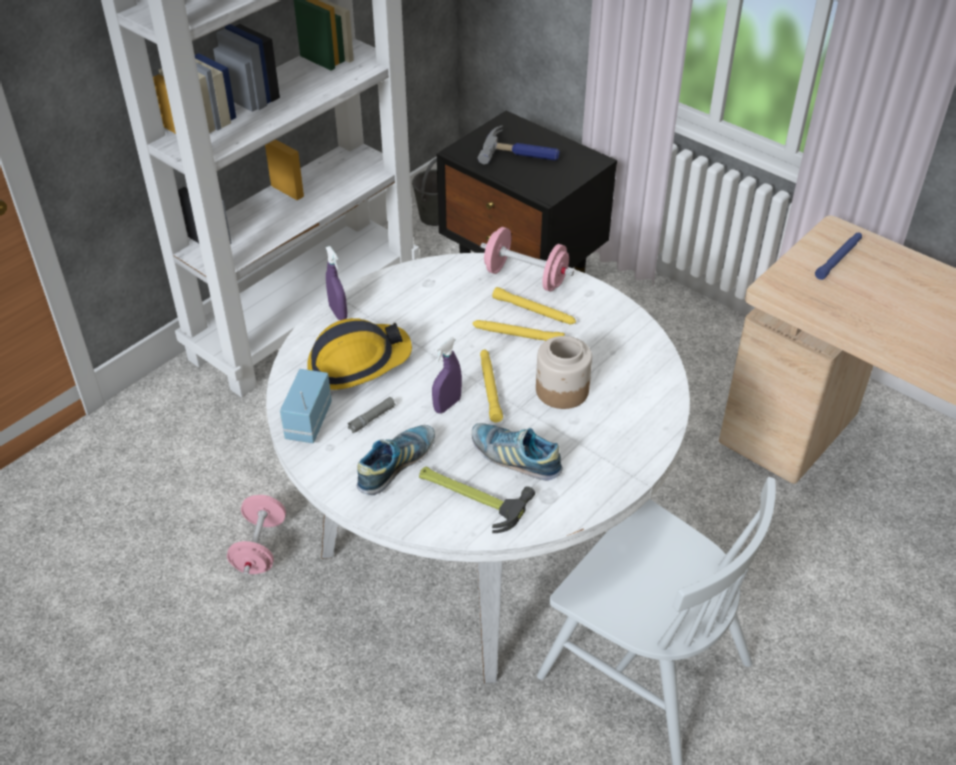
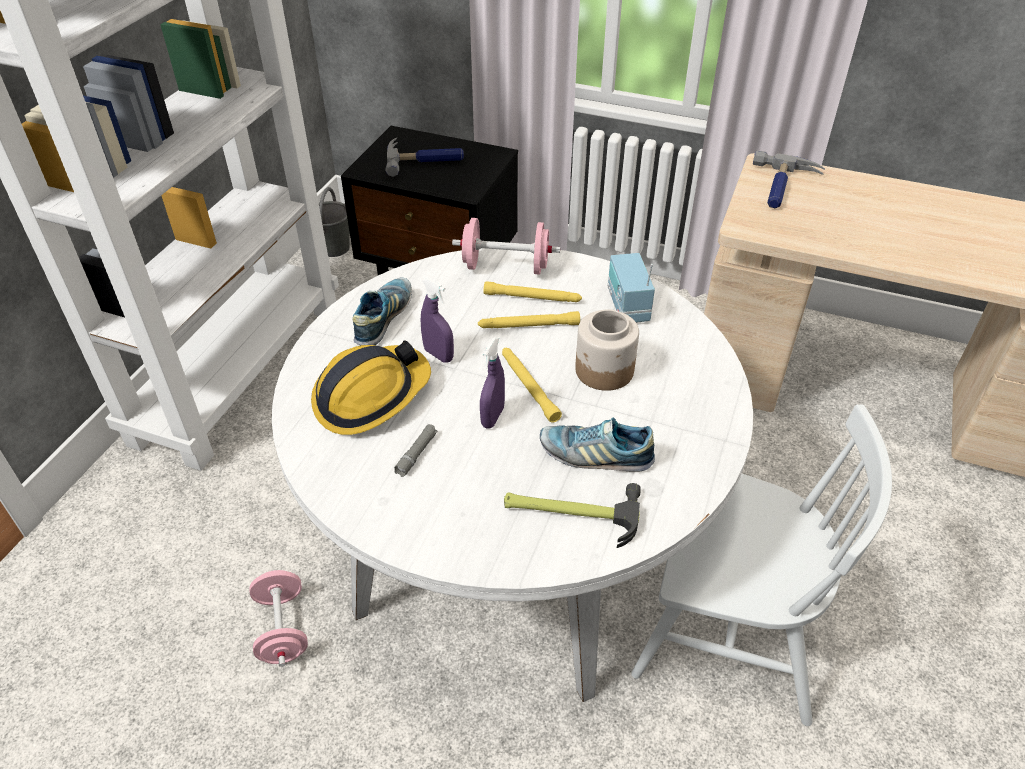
camera: 20 degrees left, 0 degrees up
(308, 422) = (343, 478): radio -> radio (627, 306)
(338, 313) = (323, 347): purple spray bottle -> purple spray bottle (438, 355)
(396, 465) = (470, 500): shoe -> shoe (383, 319)
(839, 258) = (782, 188): blue flashlight -> hammer

